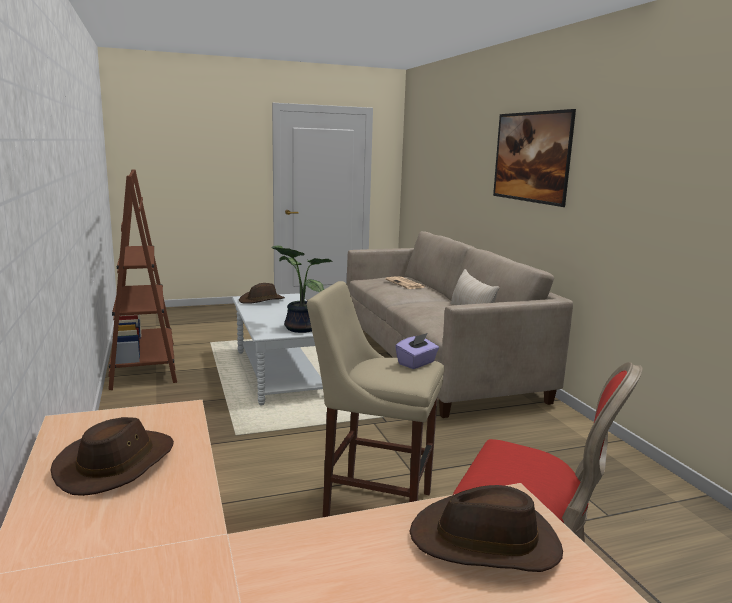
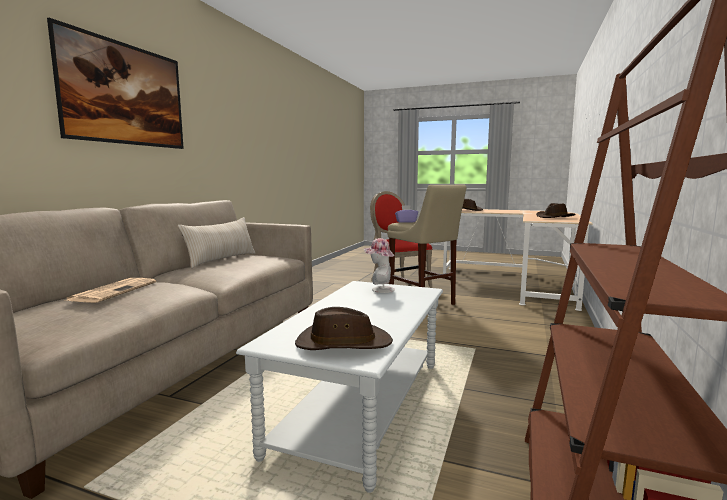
camera: 140 degrees left, 5 degrees down
(299, 328) = (379, 289): potted plant -> hat

